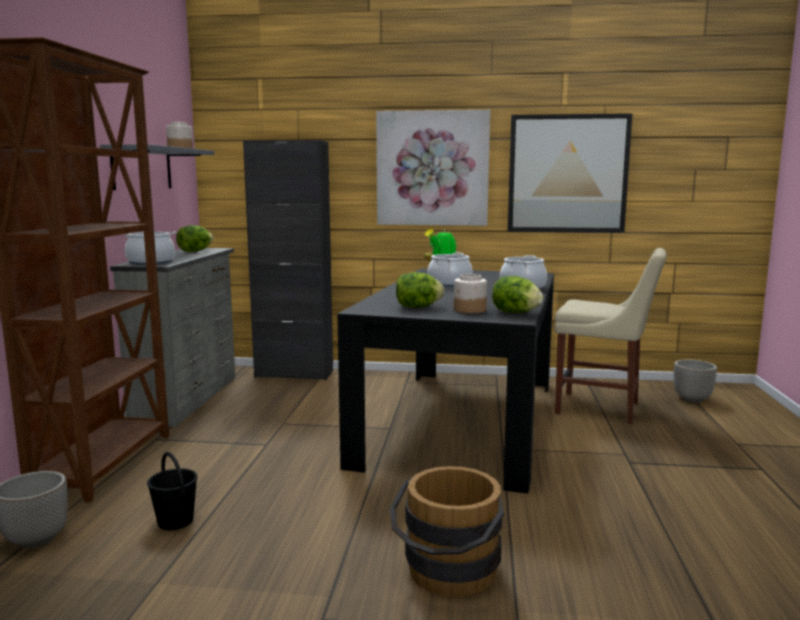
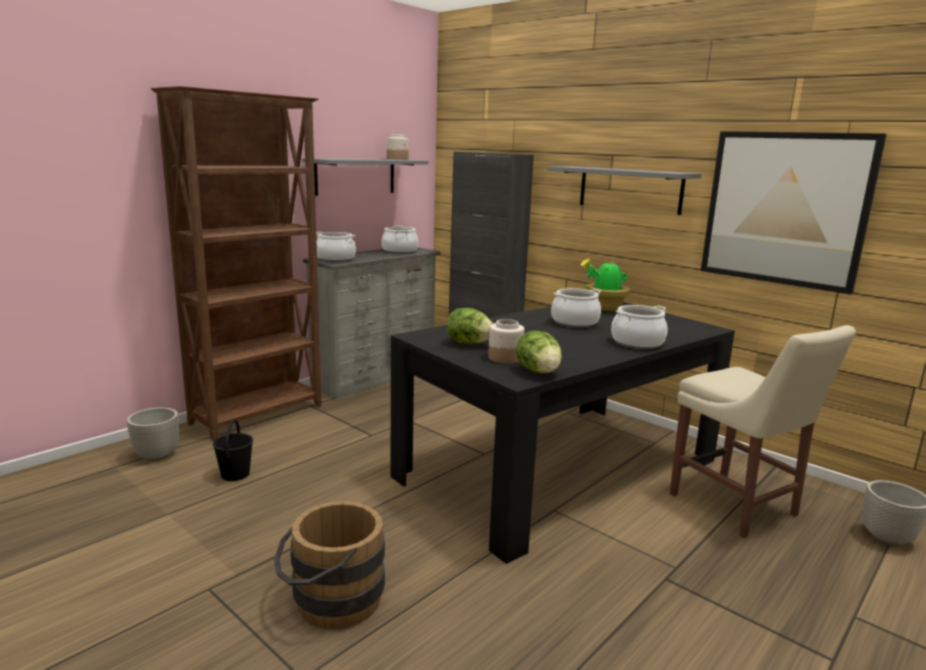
camera: 35 degrees right, 5 degrees up
(195, 251) = (399, 251): lettuce -> cooking pot
(432, 168) = (630, 189): picture -> grey shelf

